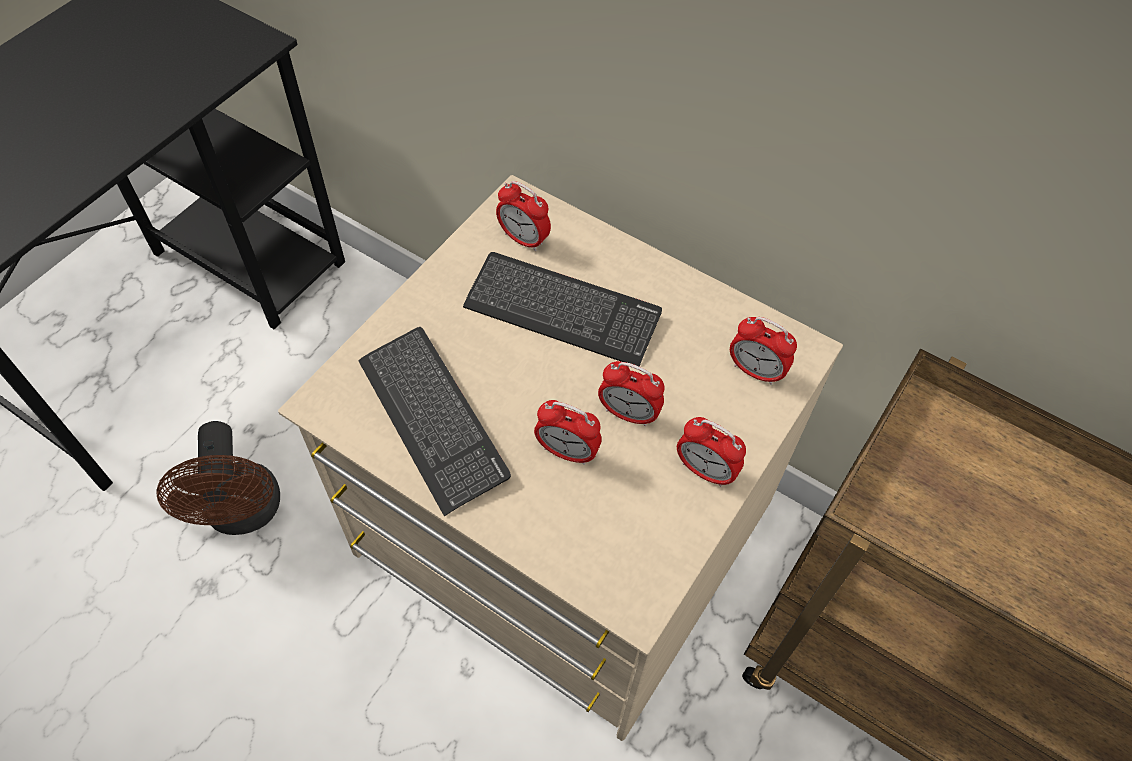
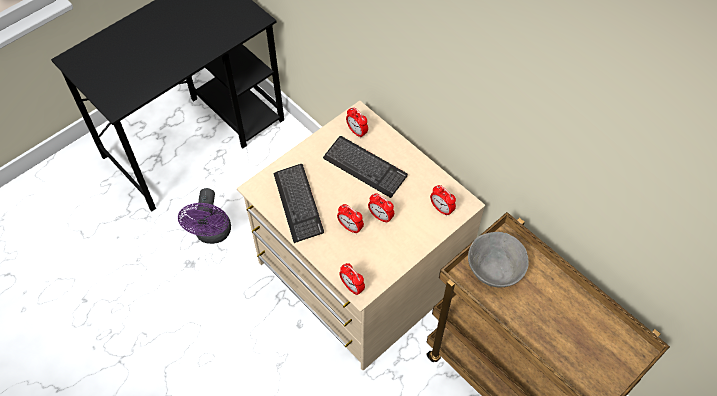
camera: 15 degrees right, 0 degrees up
(244, 514) = (212, 234): brown fan -> purple fan
(705, 471) = (406, 246): alarm clock -> alarm clock (352, 287)
(935, 489) = (495, 270): none -> grey bowl

